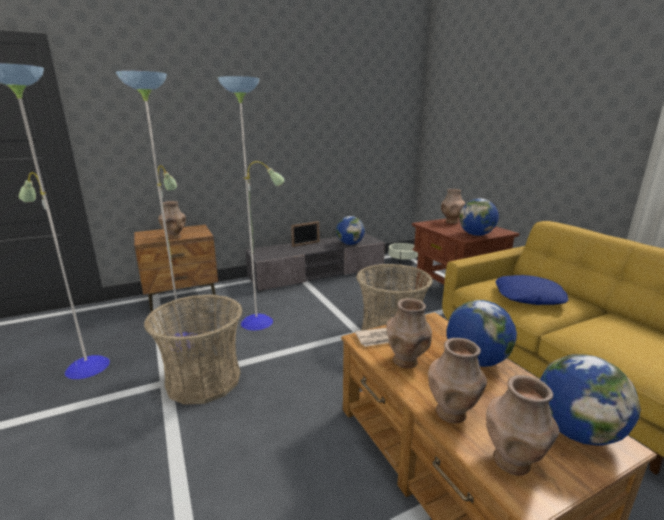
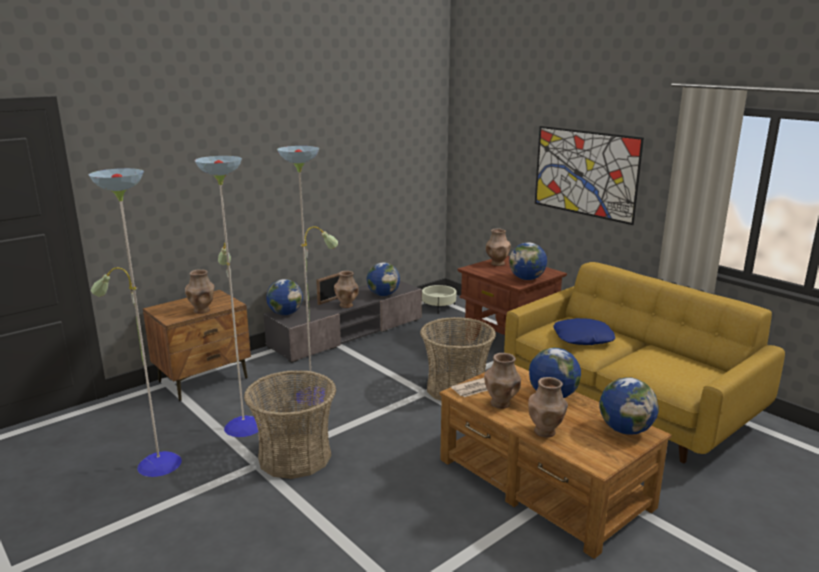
camera: 15 degrees left, 0 degrees up
(261, 251) = (285, 313): none -> globe
(512, 461) = (589, 451): brown vase -> brown vase (346, 305)
(548, 132) = (585, 173): none -> picture

